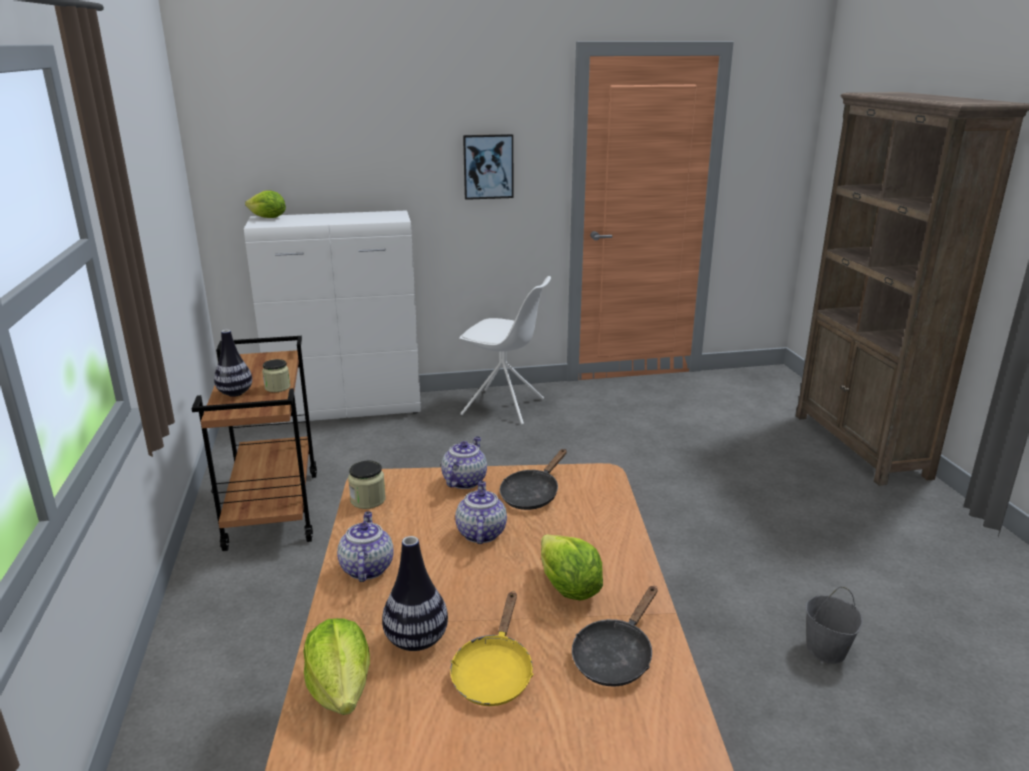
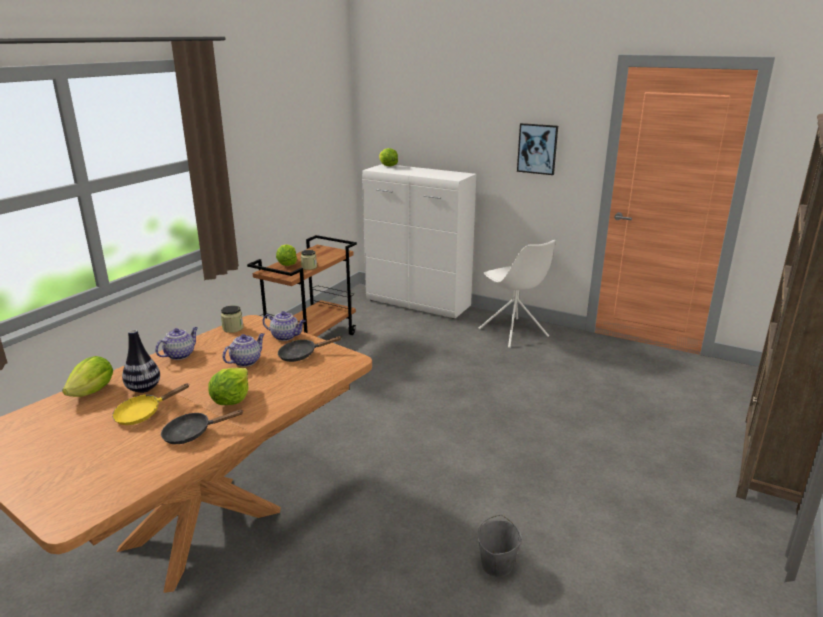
camera: 40 degrees right, 0 degrees up
(235, 393) = (287, 264): vase -> lettuce
(464, 481) = (286, 336): teapot -> teapot turned 45 degrees clockwise

